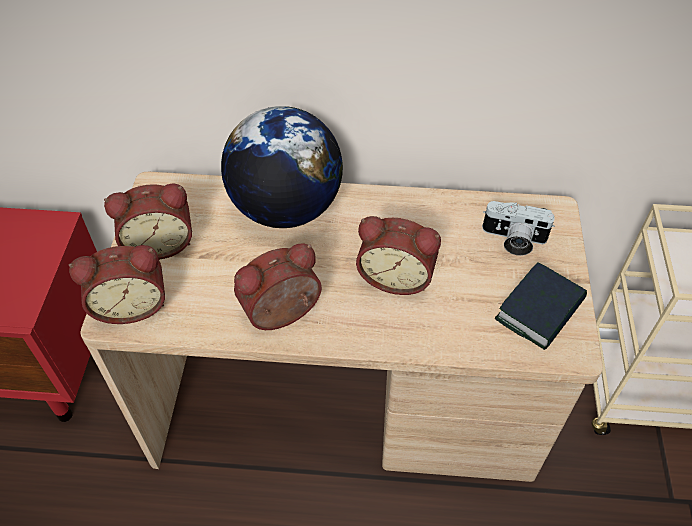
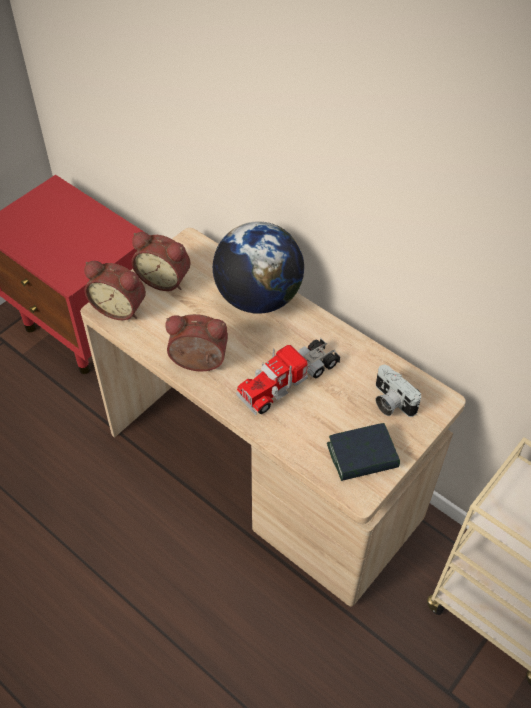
camera: 35 degrees right, 0 degrees up
(396, 276) = (289, 380): alarm clock -> toy truck

